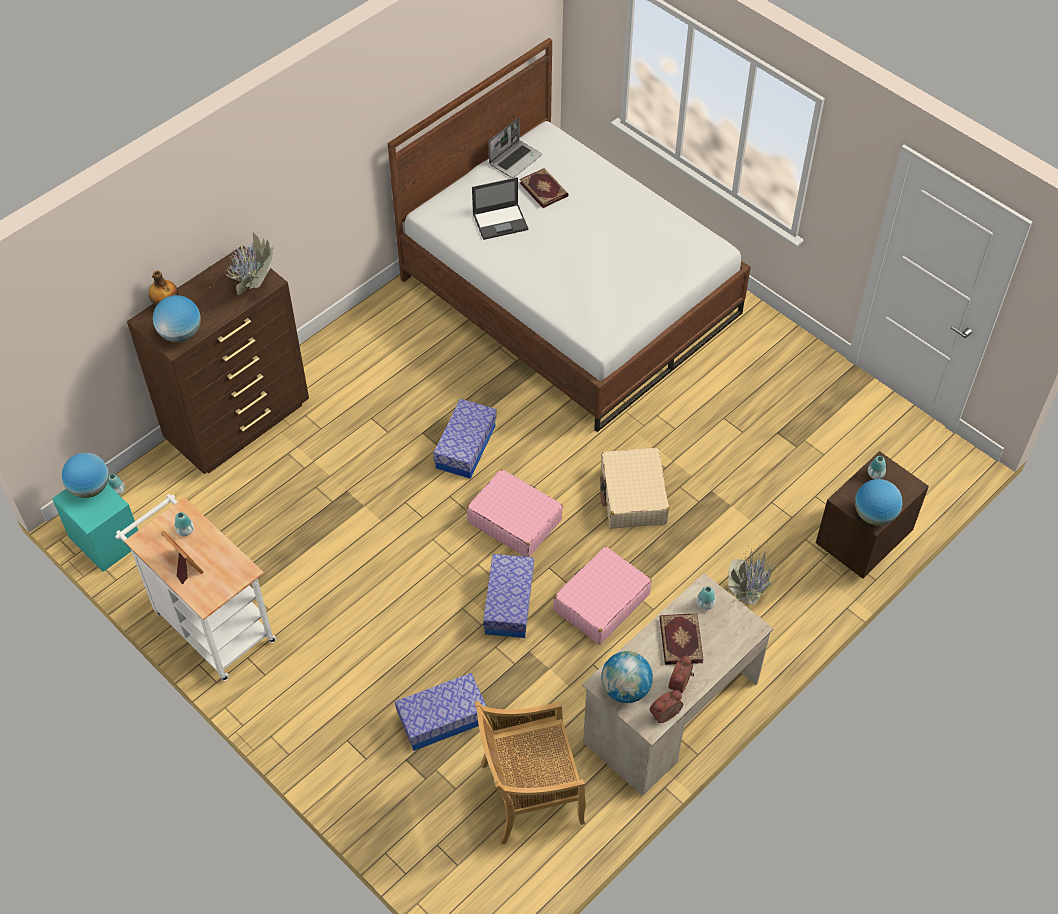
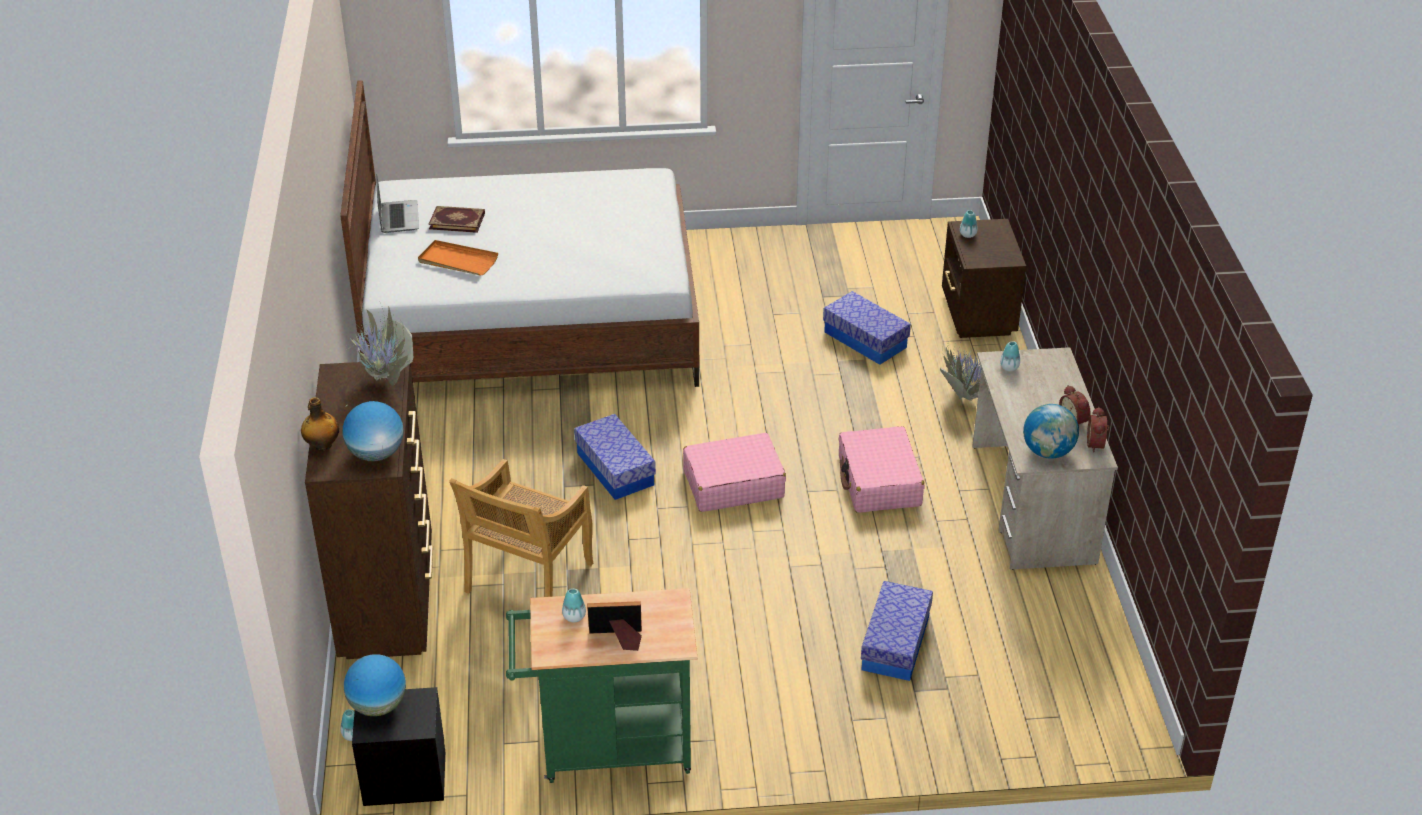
camera: 50 degrees left, 15 degrees down
(106, 539) = (405, 776): turquoise nightstand -> black nightstand
(210, 623) = (606, 748): white cart -> green cart
(501, 221) = (457, 261): laptop -> orange tray
(509, 603) = (818, 535): storage box -> storage box (865, 340)
(529, 794) = (1030, 631): beige chair -> beige chair (528, 579)
(633, 496) = (791, 404): beige suitcase -> none
(680, 640) = (1030, 399): book -> none
(874, 515) = (1005, 256): globe -> none

